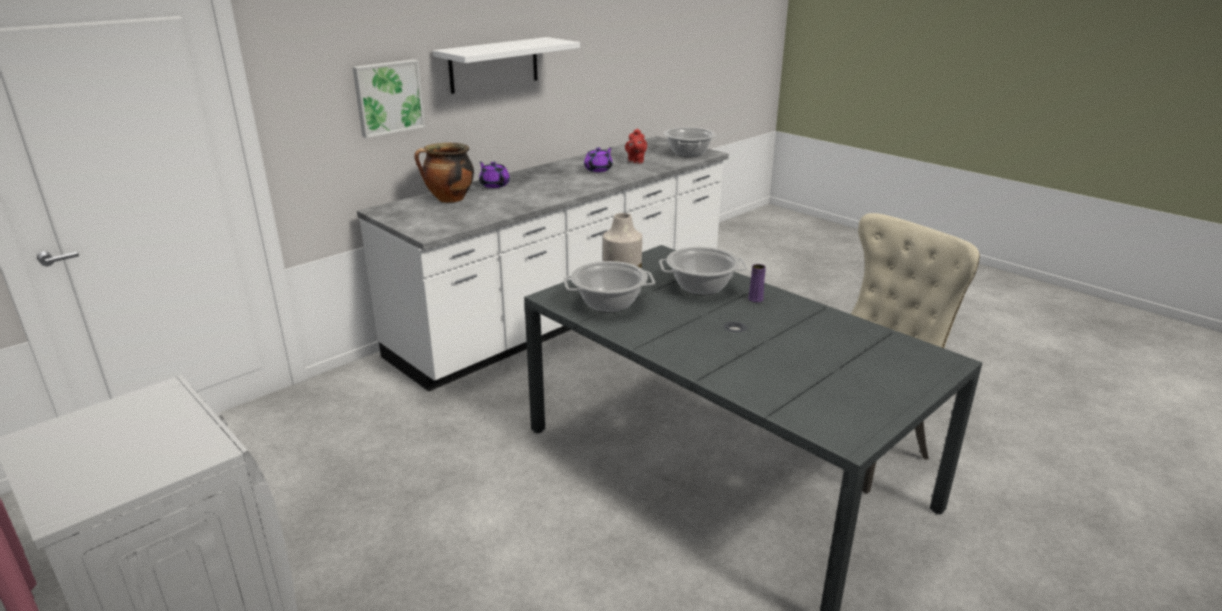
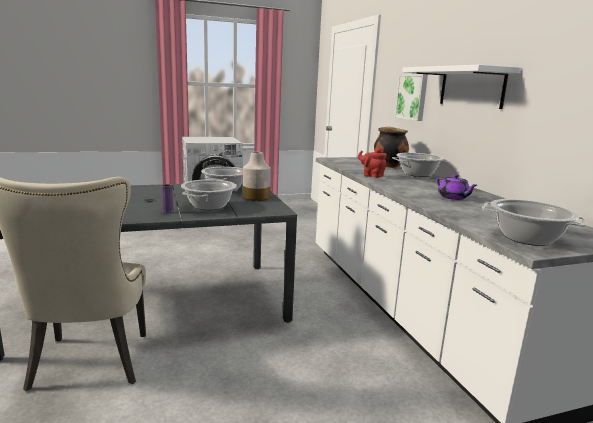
camera: 115 degrees right, 10 degrees down
(494, 185) = (417, 174): purple teapot -> cooking pot
(635, 161) = (484, 212): red teapot -> red teapot (372, 175)

